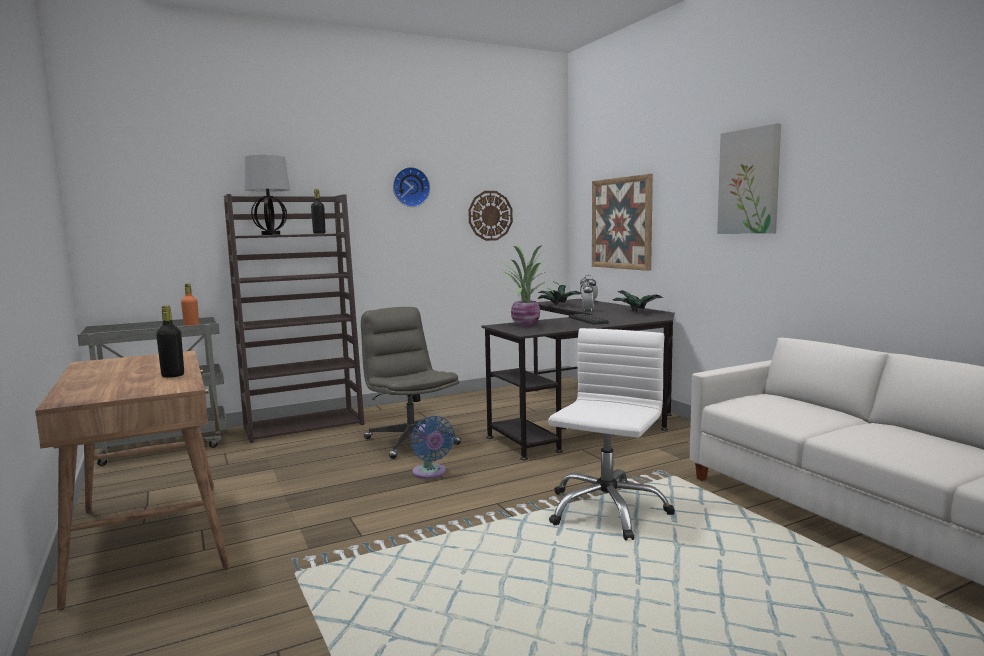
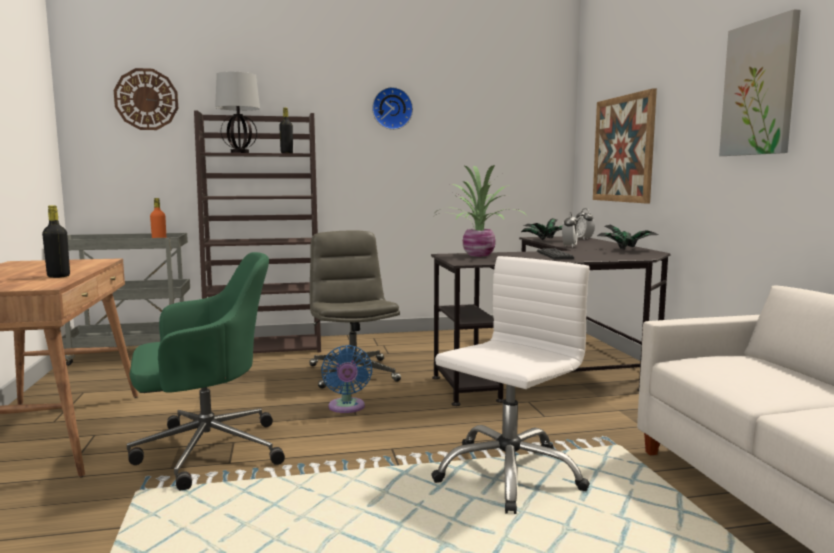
camera: 15 degrees right, 0 degrees up
(329, 529) = (205, 451): none -> green office chair
(490, 215) = (481, 141): wall clock -> wall clock (146, 99)

